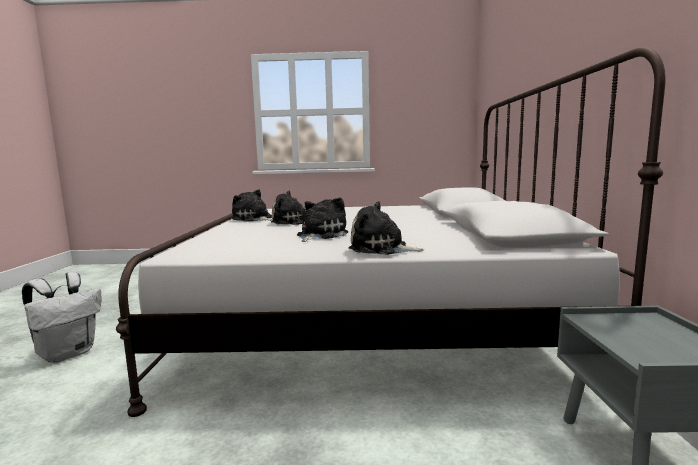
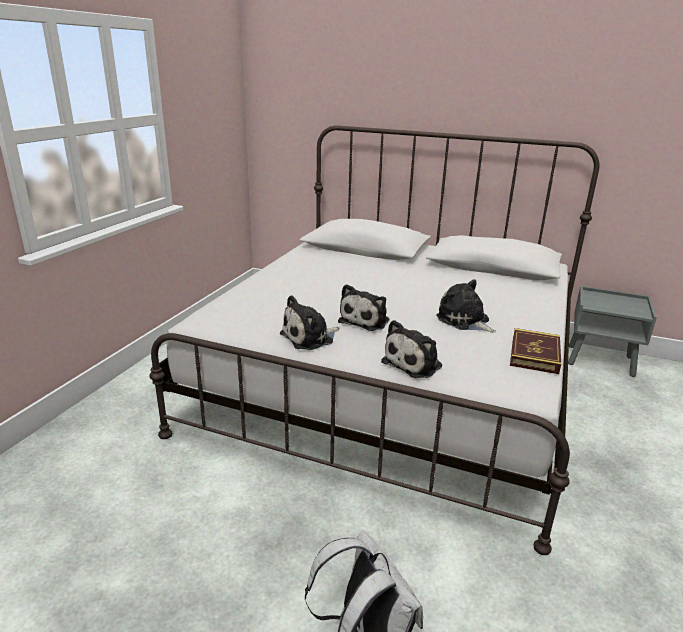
camera: 70 degrees left, 15 degrees up
(259, 252) = (534, 354): none -> book
(381, 249) = (539, 311): plush toy -> plush toy (414, 363)

